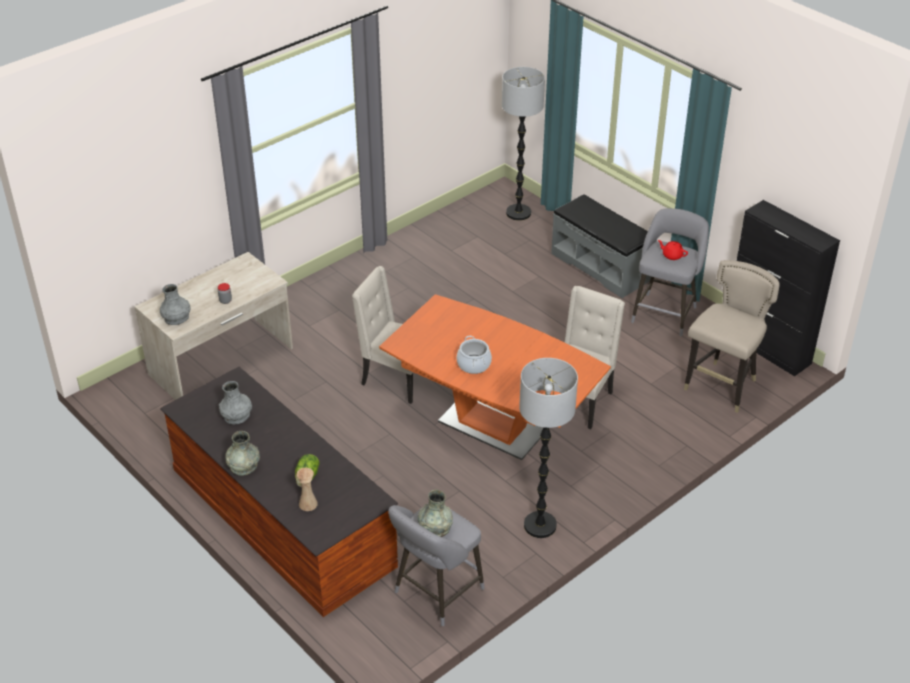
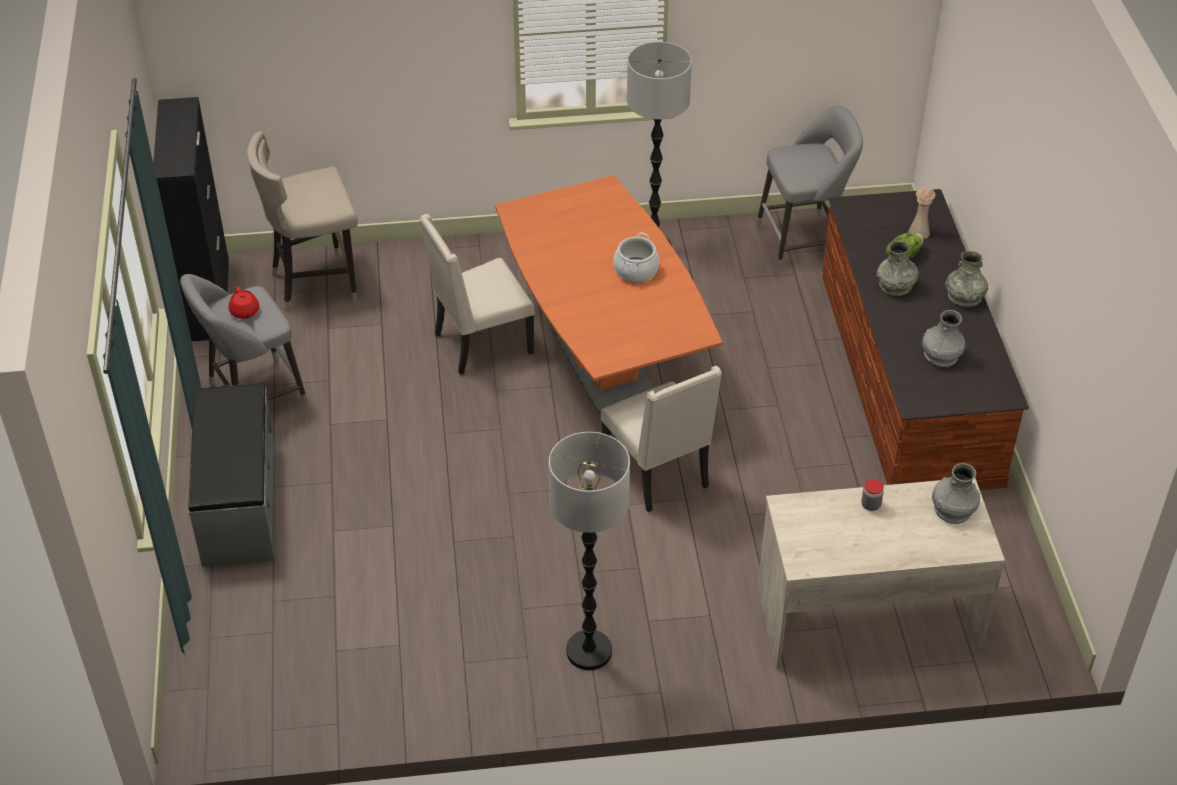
camera: 145 degrees left, 5 degrees up
(435, 527) = (810, 163): grey vase -> grey vase (895, 285)
(518, 213) = (230, 663): floor lamp -> floor lamp (589, 651)

